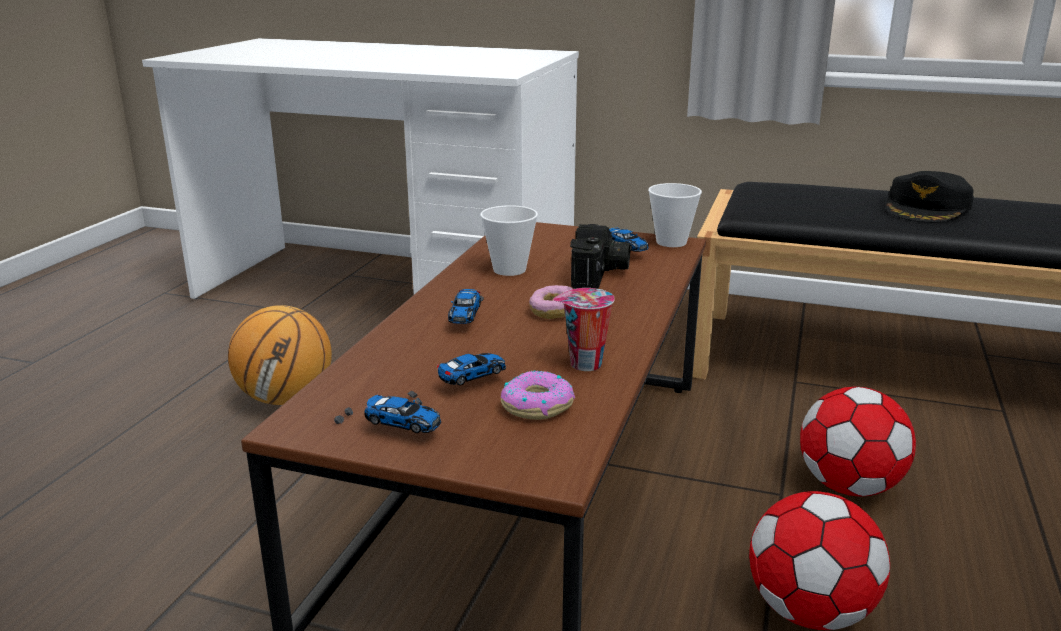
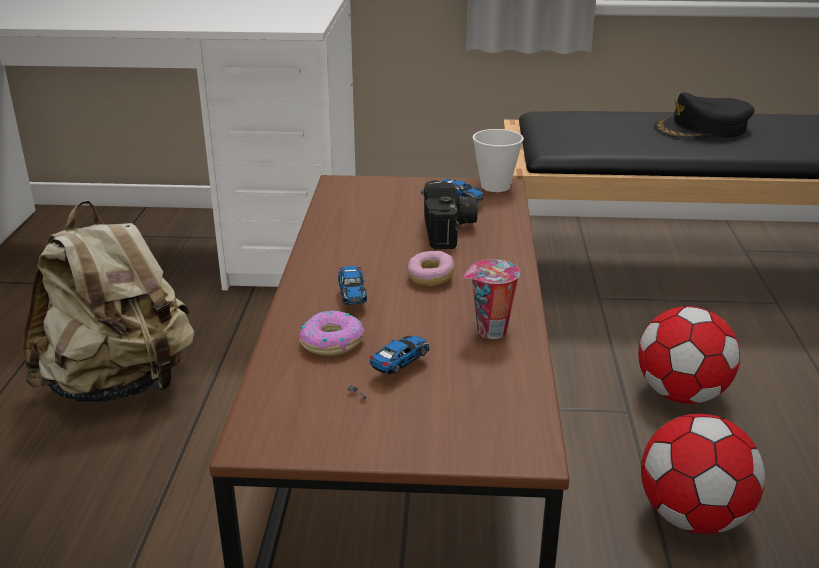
camera: 15 degrees left, 5 degrees up
(286, 398) = (119, 385): basketball -> beige backpack
(388, 429) = (349, 430): toy car -> none
(509, 270) = (361, 234): cup -> none
(536, 405) = (472, 382): donut -> donut (331, 342)
(927, 208) = (702, 128): black cap -> black cap turned 60 degrees clockwise

